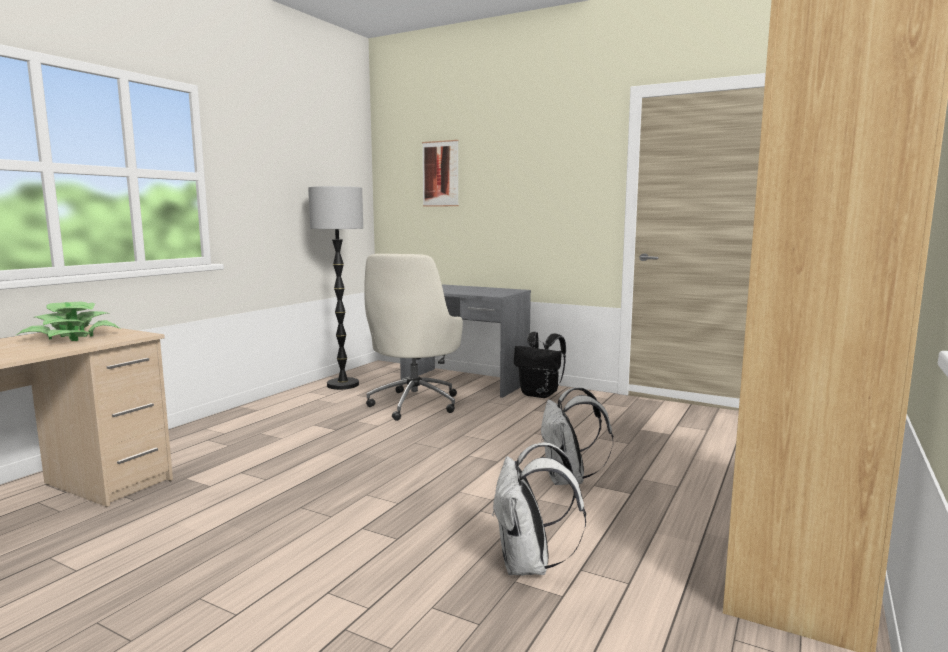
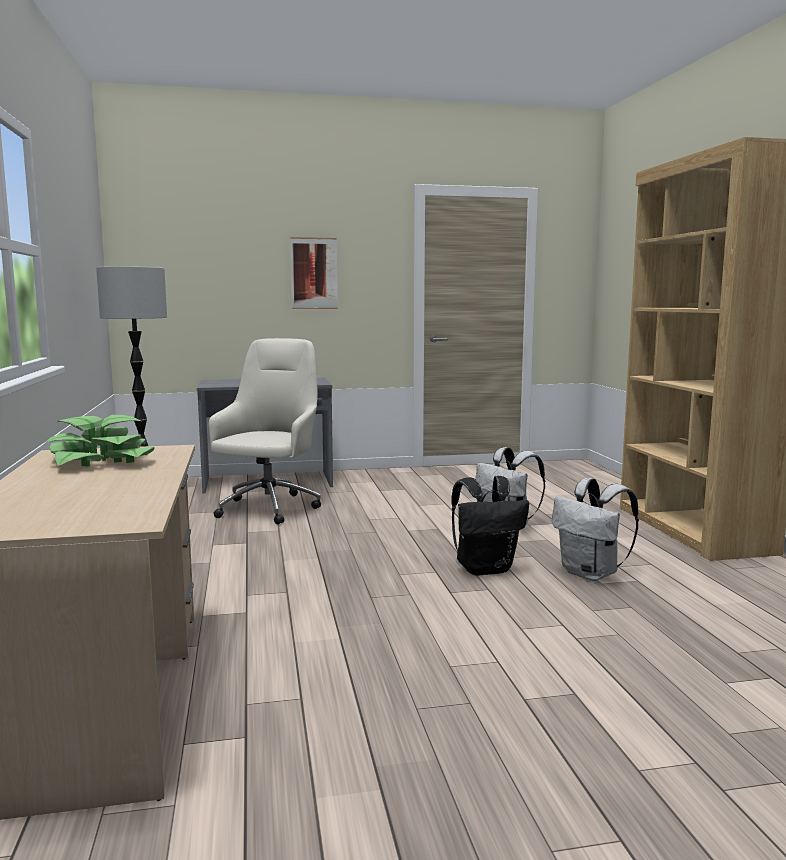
camera: 40 degrees left, 0 degrees up
(414, 405) = (269, 508): beige office chair -> beige office chair turned 135 degrees counterclockwise
(440, 174) = (207, 254): picture -> picture (314, 273)
(540, 394) = (358, 479): black backpack -> black backpack (485, 569)

